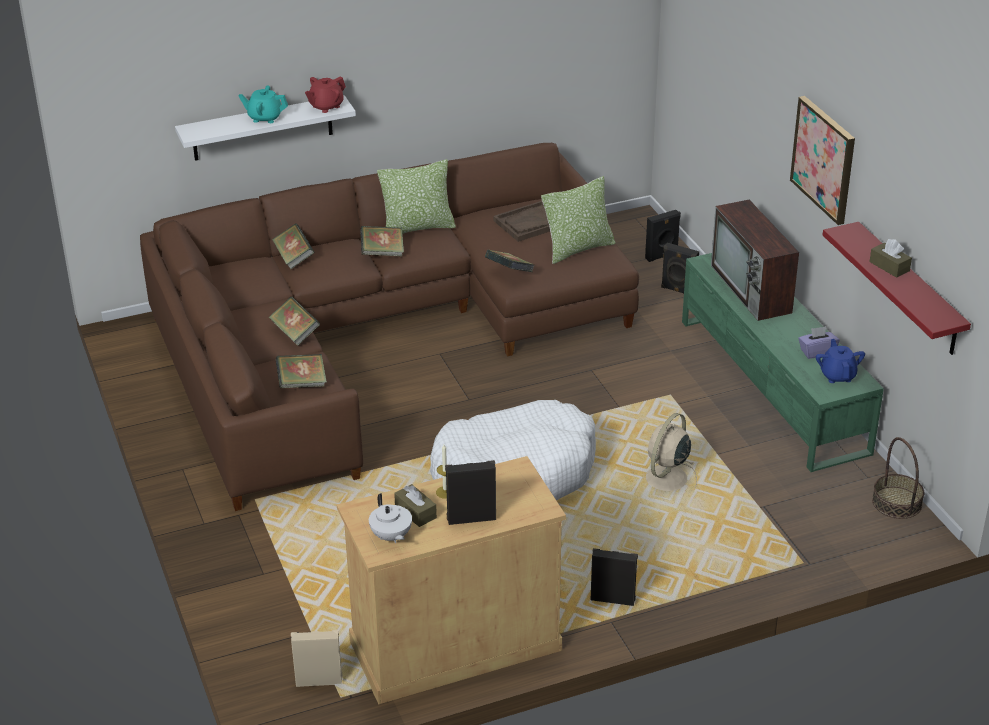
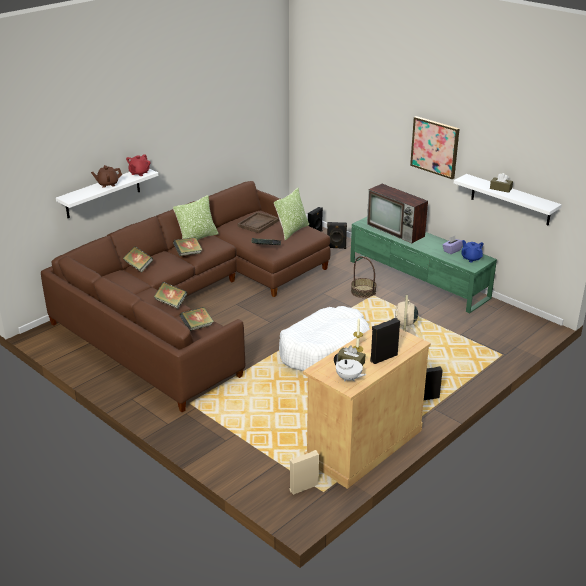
camera: 25 degrees left, 5 degrees down
(265, 117) = (107, 184): turquoise teapot -> brown teapot
(897, 502) = (520, 316): basket -> basket (363, 291)
(909, 290) = (510, 200): red shelf -> white shelf

